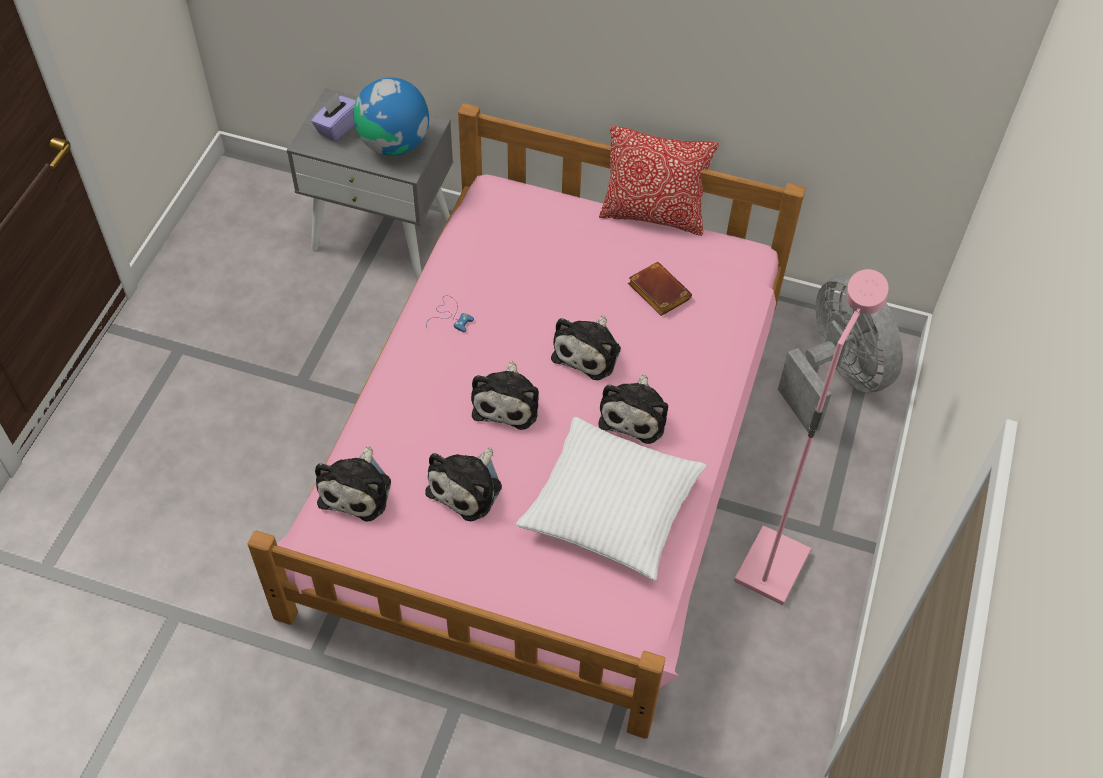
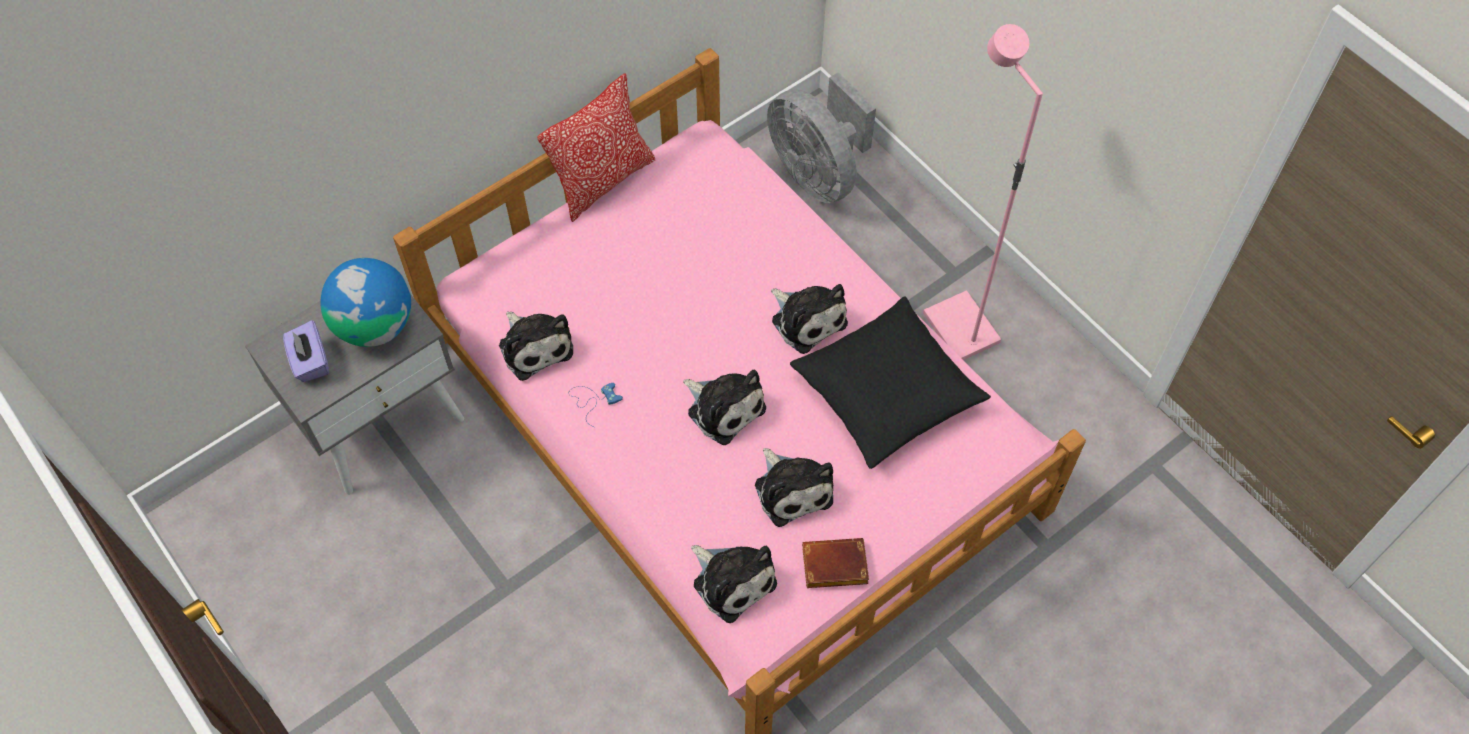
camera: 55 degrees left, 5 degrees up
(589, 351) = (716, 315): plush toy -> plush toy (534, 346)
(611, 506) = (886, 391): white pillow -> black pillow
(656, 292) = (692, 228): brown book -> brown book (833, 567)
(834, 378) = (818, 173): grey fan -> grey fan turned 135 degrees counterclockwise

